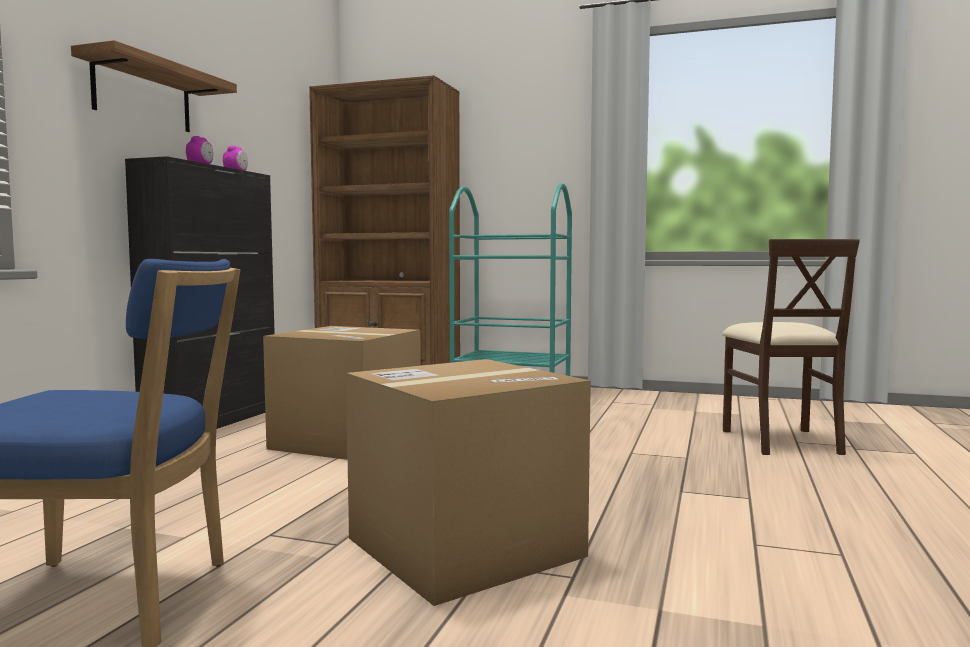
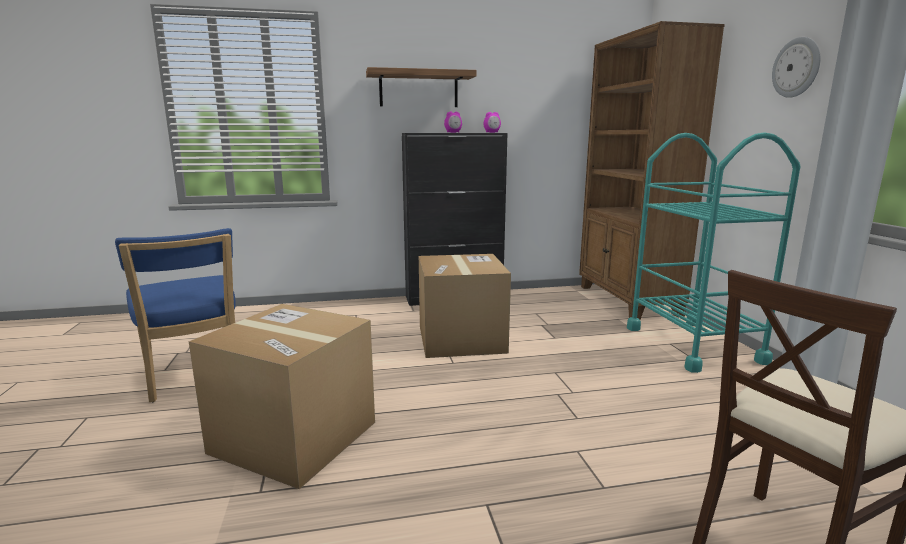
camera: 60 degrees right, 10 degrees up
(543, 136) = (796, 67): none -> wall clock

